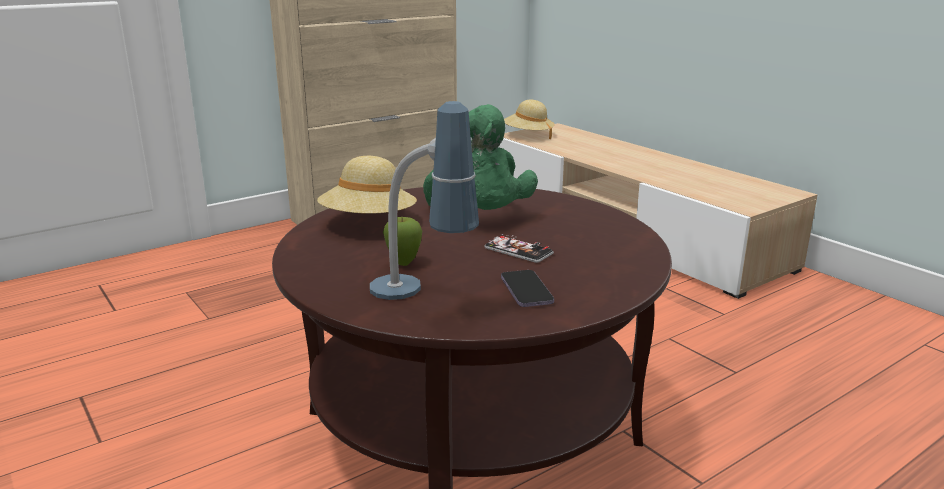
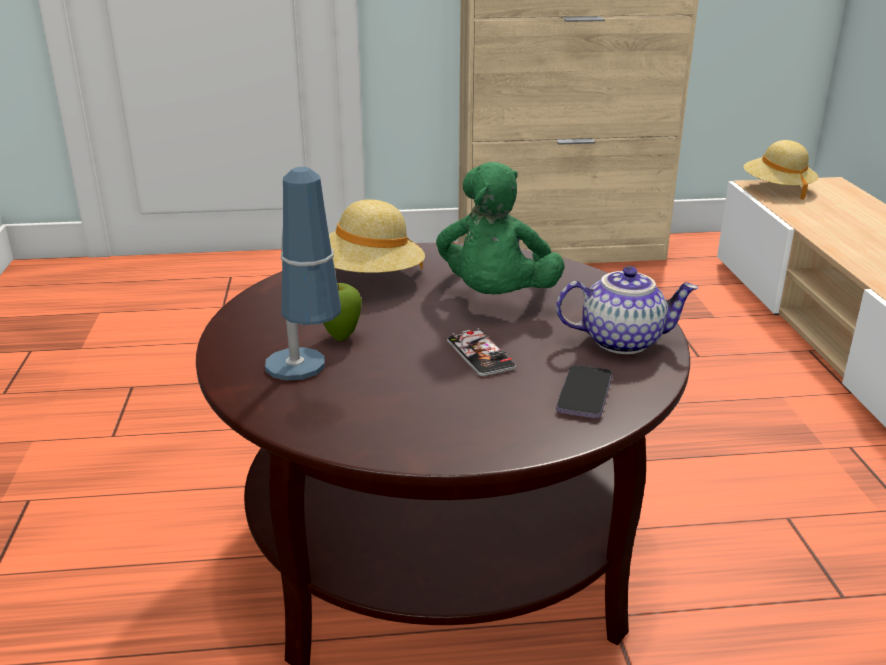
camera: 30 degrees right, 5 degrees up
(526, 291) = (422, 409): phone -> phone (584, 394)
(595, 223) = (622, 340): none -> teapot

